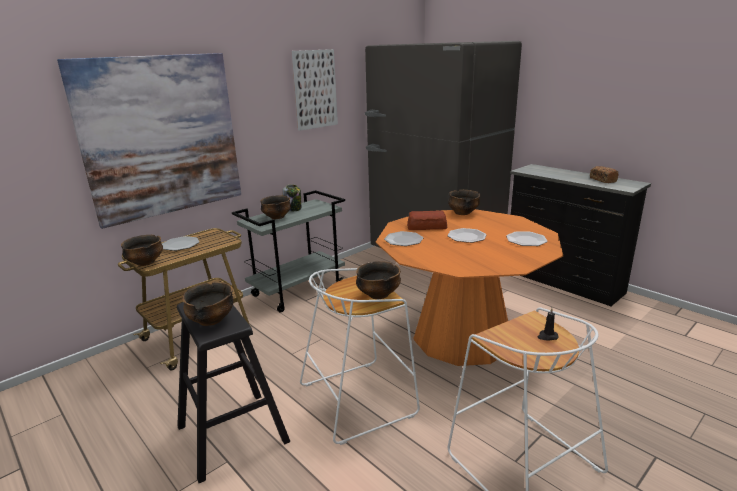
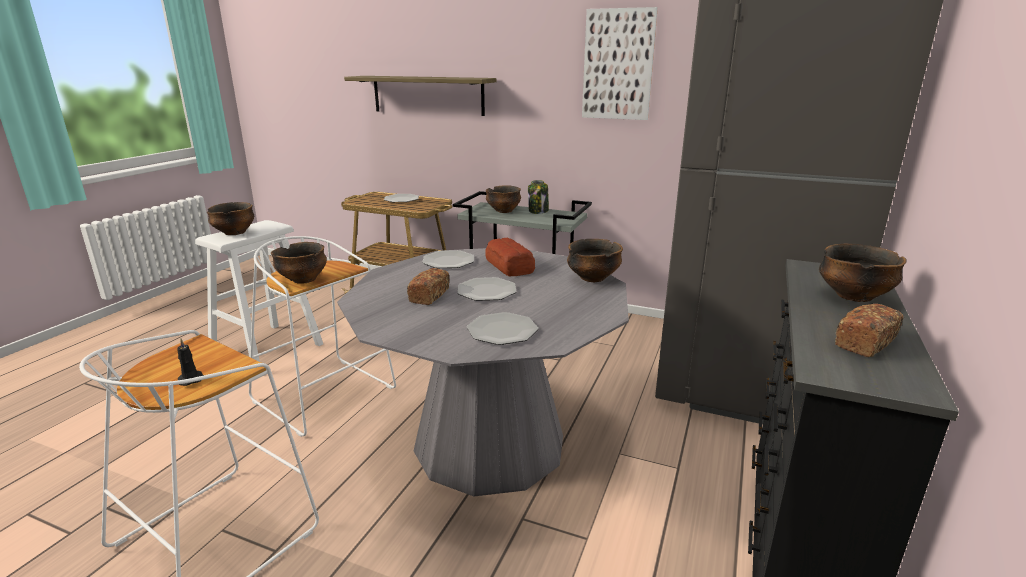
camera: 65 degrees right, 0 degrees up
(145, 263) = (356, 200): bowl -> bowl (853, 296)
(162, 137) = (427, 95): picture -> shelf
(232, 433) = (267, 348): black stool -> white stool
(462, 336) = (490, 443): orange dining table -> grey dining table
(465, 251) = (429, 295): none -> bread

